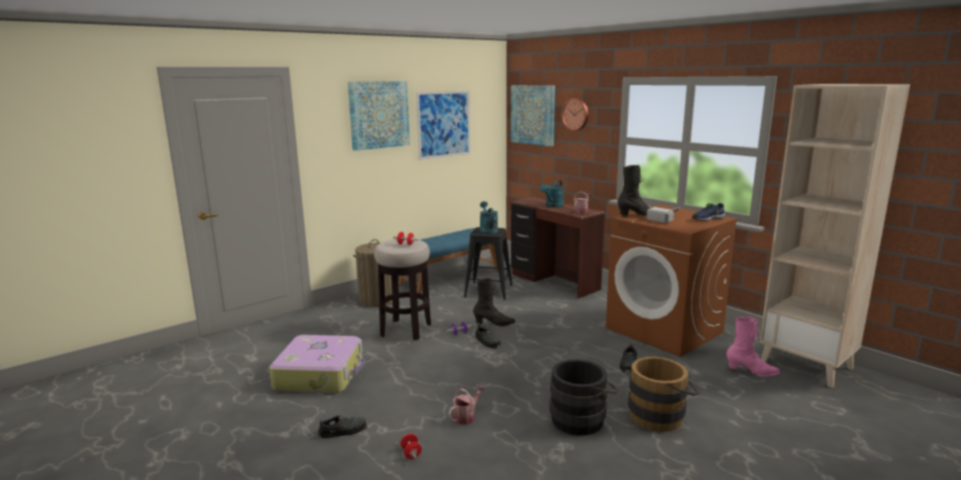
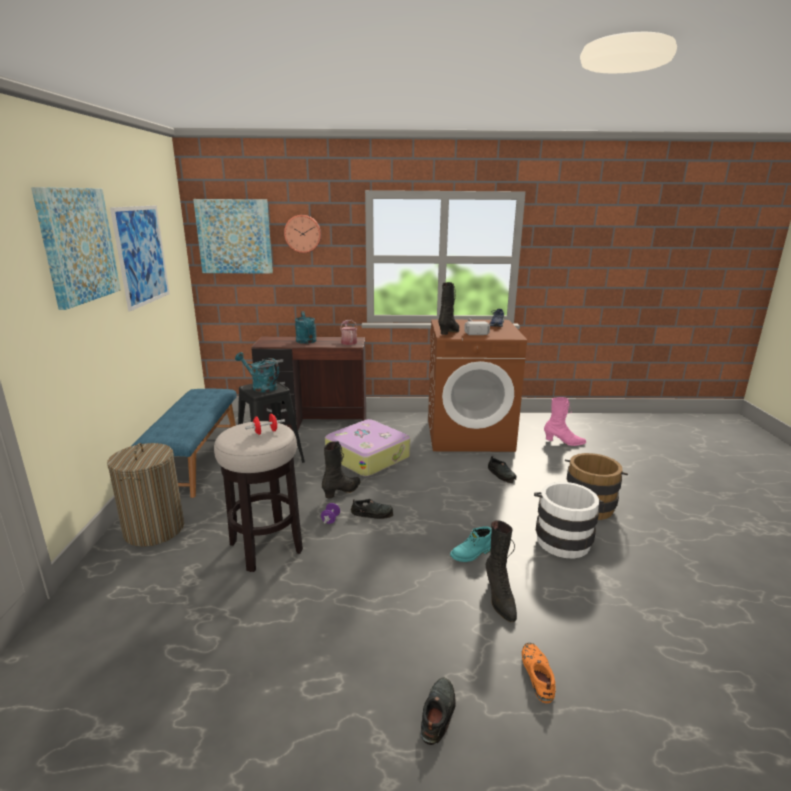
camera: 50 degrees left, 5 degrees up
(321, 374) = (272, 671): suitcase -> suitcase (368, 456)
(411, 453) = (537, 674): red dumbbell -> orange shoe
(466, 416) = (499, 598): watering can -> black boot
(499, 390) = (472, 554): none -> turquoise boot
(581, 418) = (562, 538): black bucket -> white bucket
(752, 371) = (564, 442): pink boot -> pink boot turned 45 degrees clockwise
(807, 365) = (574, 424): beige bookcase -> none

